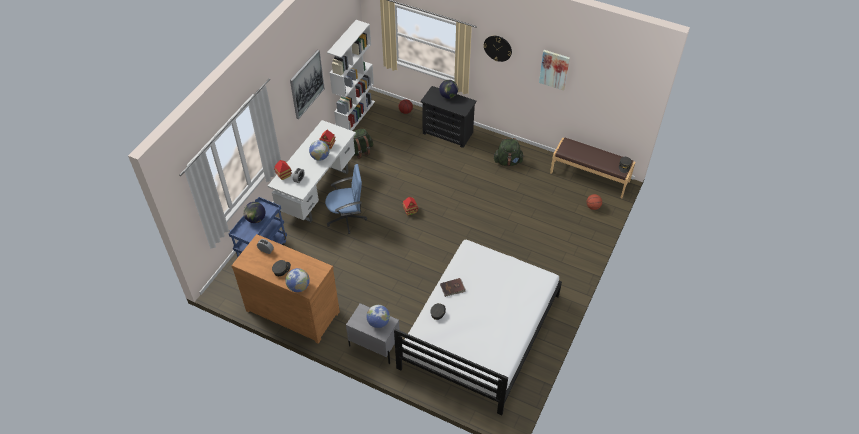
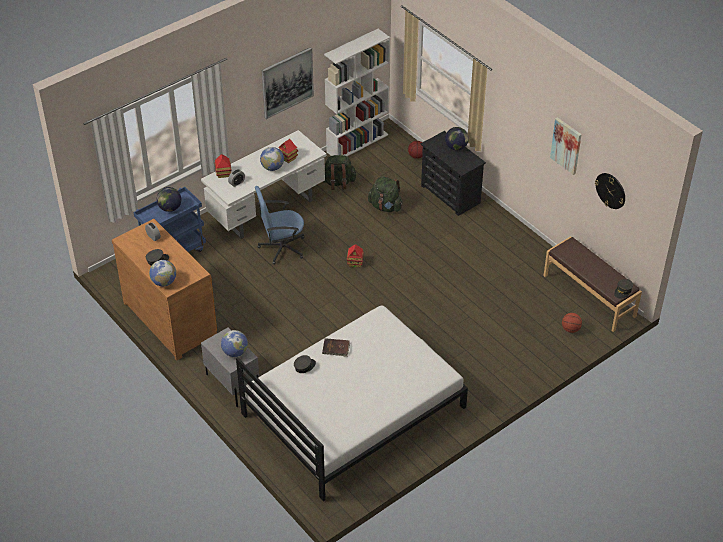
camera: 25 degrees right, 5 degrees down
(347, 218) = (281, 247): blue office chair -> blue office chair turned 150 degrees clockwise
(497, 48) = (514, 103): wall clock -> wall clock (610, 190)
(508, 161) = (501, 247): green backpack -> green backpack (385, 207)

